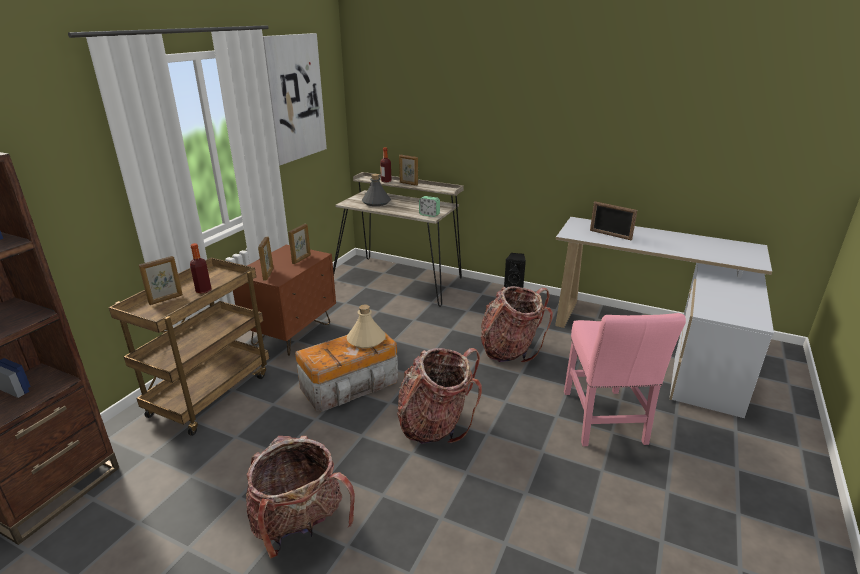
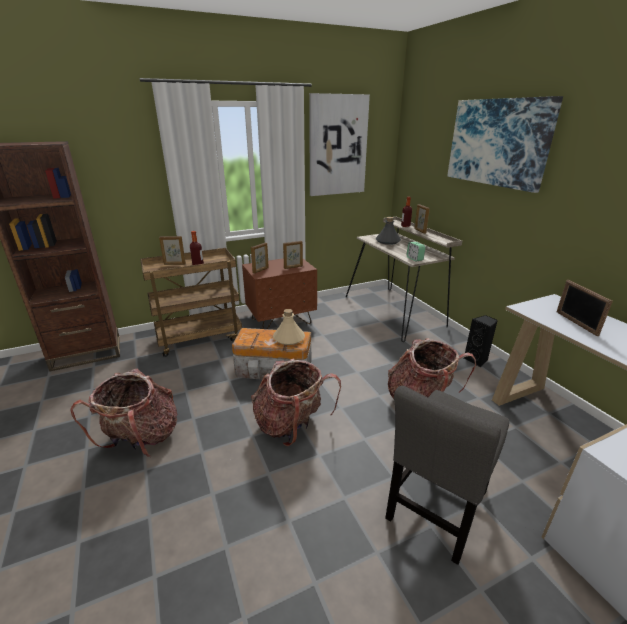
camera: 40 degrees right, 0 degrees up
(484, 85) = (497, 142): none -> picture
(604, 420) = (436, 510): pink chair -> grey chair

